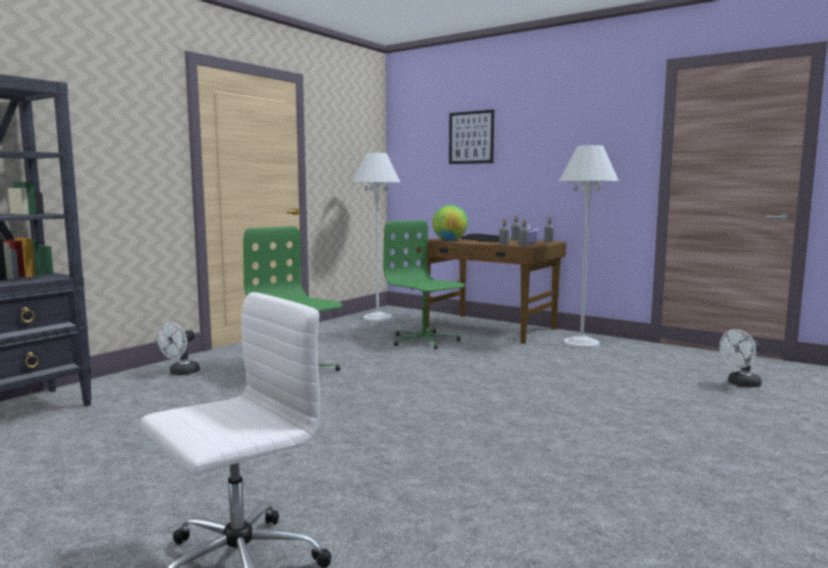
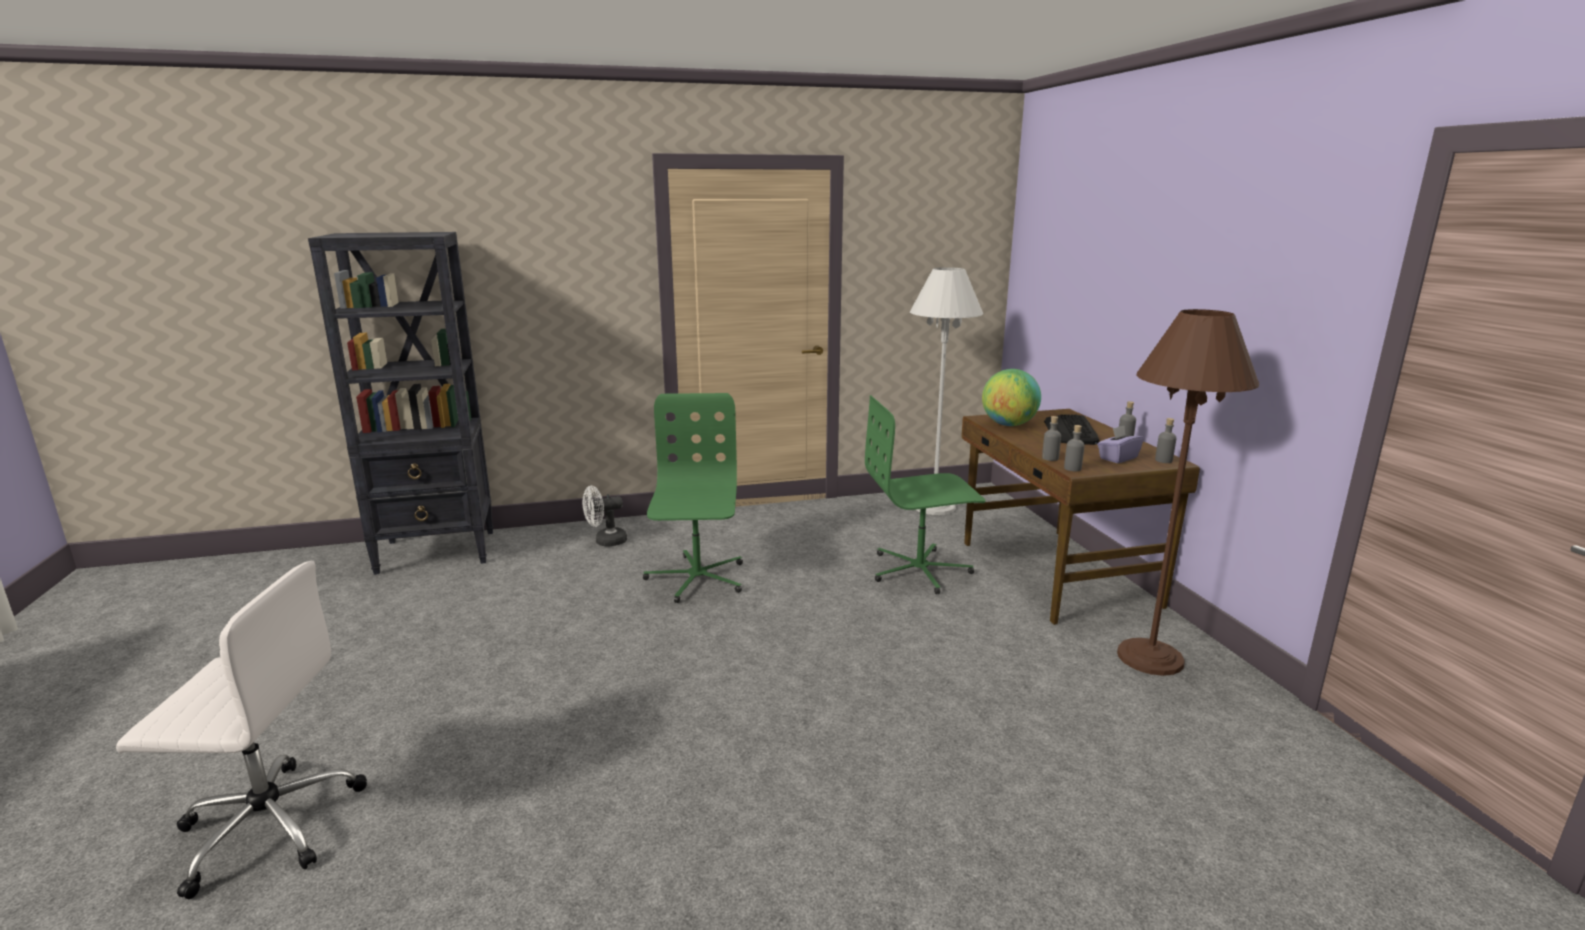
camera: 40 degrees right, 10 degrees up
(424, 341) = (920, 570): green office chair -> green office chair turned 105 degrees counterclockwise
(471, 137) = (1103, 249): picture -> none
(581, 343) = (1150, 657): white floor lamp -> brown floor lamp
(740, 384) = (1292, 885): white fan -> none

